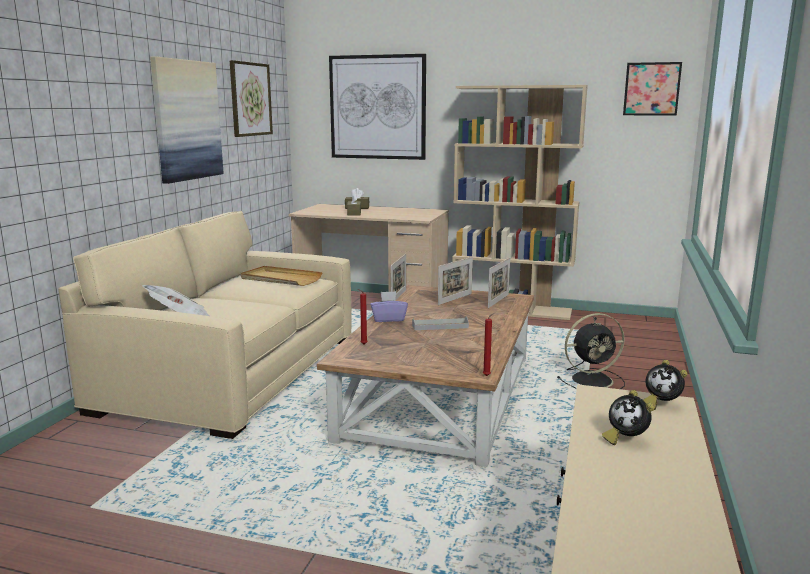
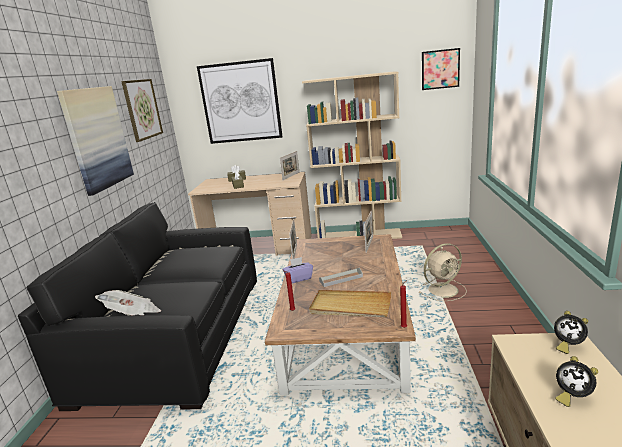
camera: 10 degrees left, 5 degrees up
(232, 371) = (176, 334): beige sofa -> black sofa
(280, 279) = (200, 254): beige tray -> beige tray (350, 306)
(455, 299) = (337, 248): picture frame -> picture frame (291, 176)
(593, 380) = (443, 289): black fan -> beige fan

